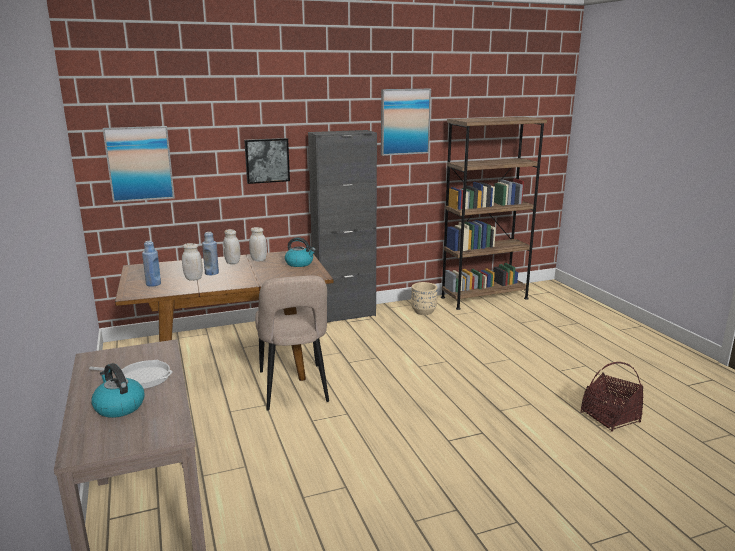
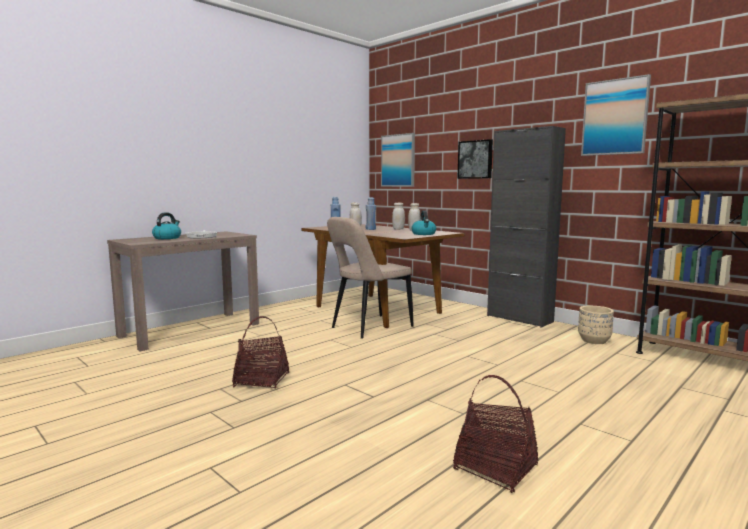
camera: 65 degrees right, 10 degrees down
(408, 488) = (262, 380): none -> basket

